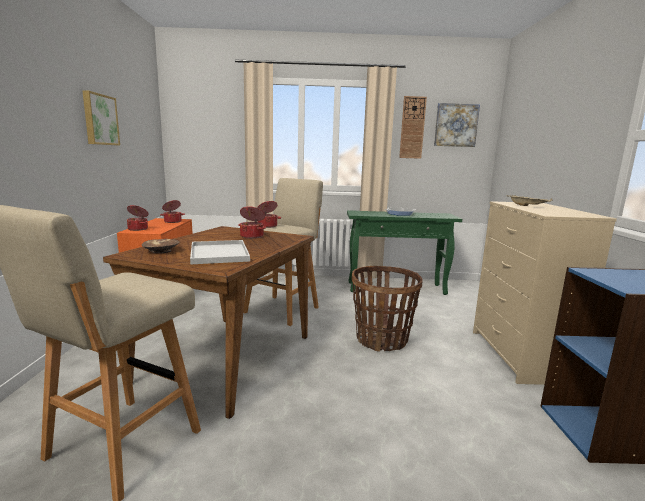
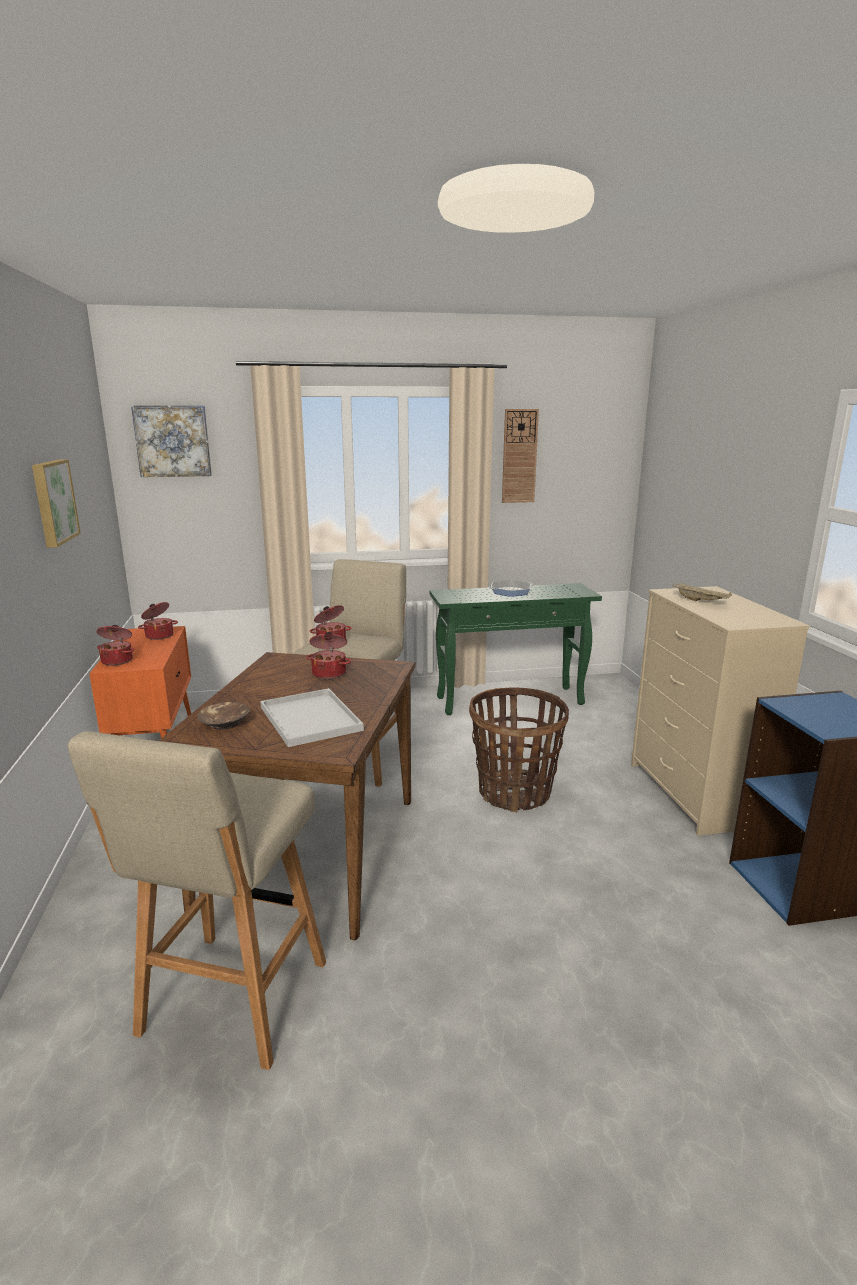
camera: 10 degrees left, 5 degrees up
(455, 125) = (582, 450): picture -> picture (173, 441)

